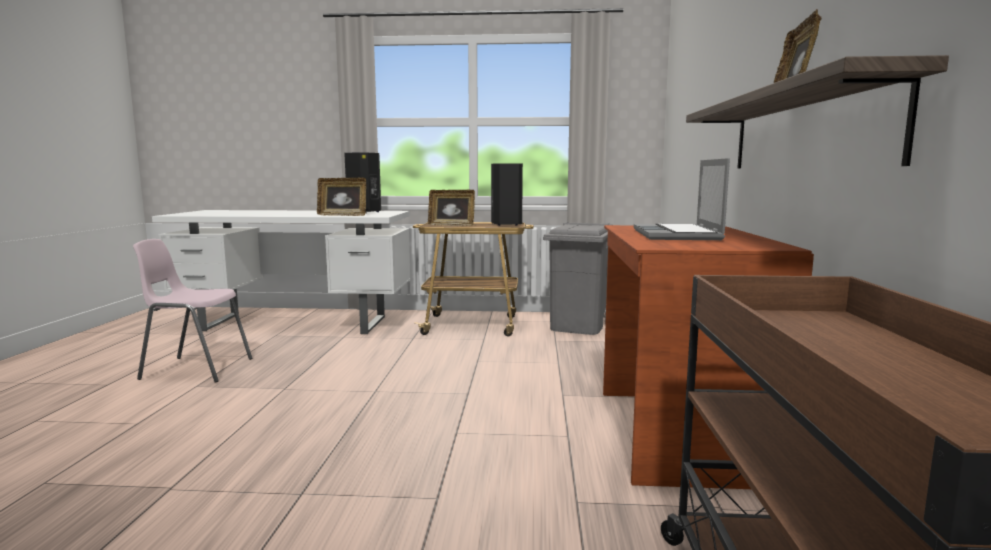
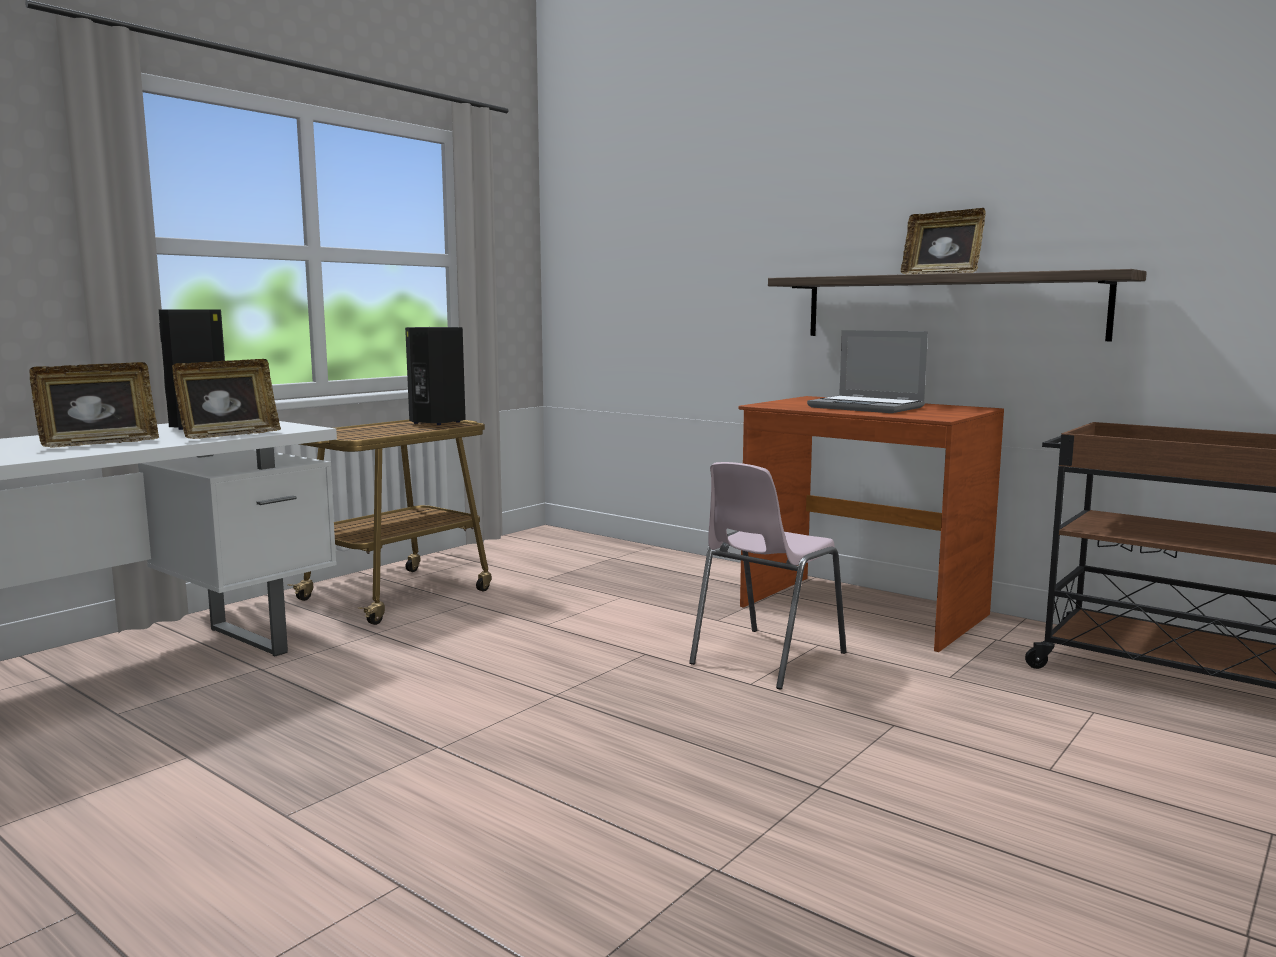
camera: 55 degrees left, 0 degrees up
(196, 369) = (176, 806): pink chair -> pink chair (765, 658)
(451, 225) = (368, 433): picture frame -> picture frame (99, 443)
(578, 326) = (520, 558): grey trash can -> none

